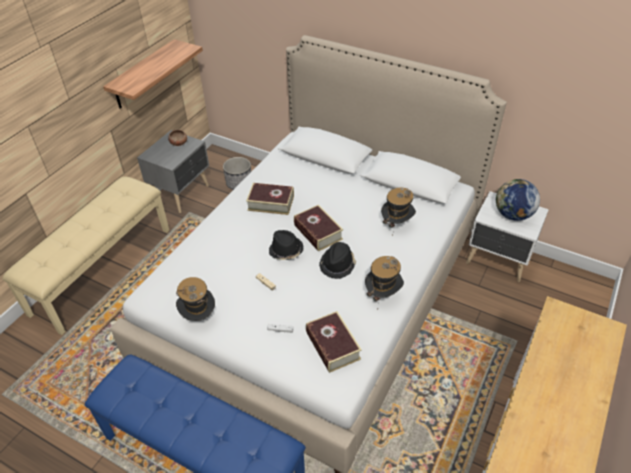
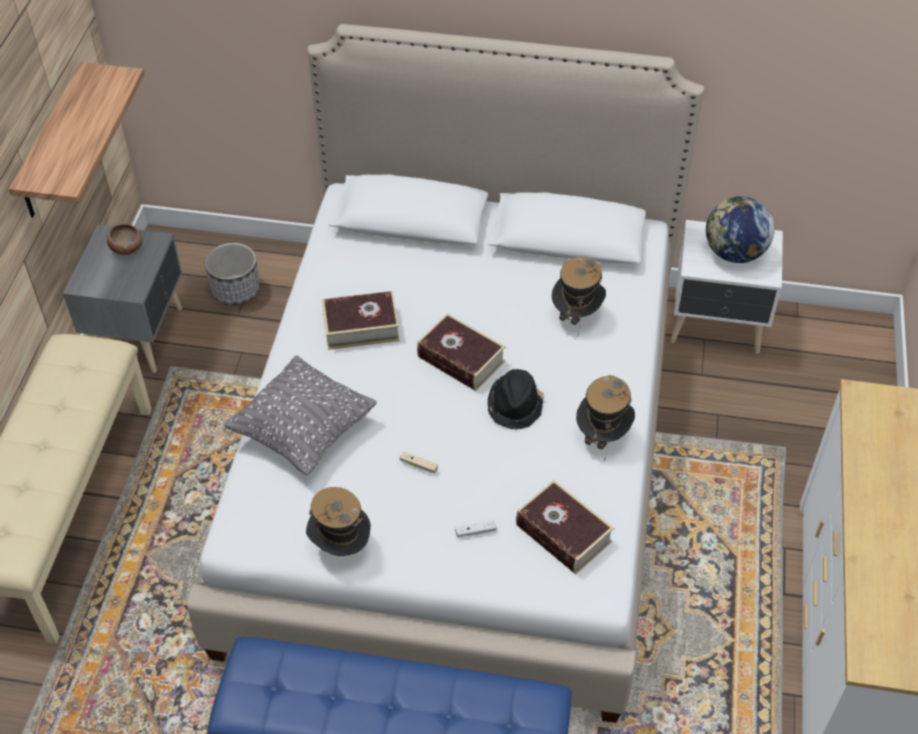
camera: 20 degrees left, 5 degrees up
(211, 250) = (303, 432): none -> grey pillow
(286, 251) = (425, 404): black hat -> none

